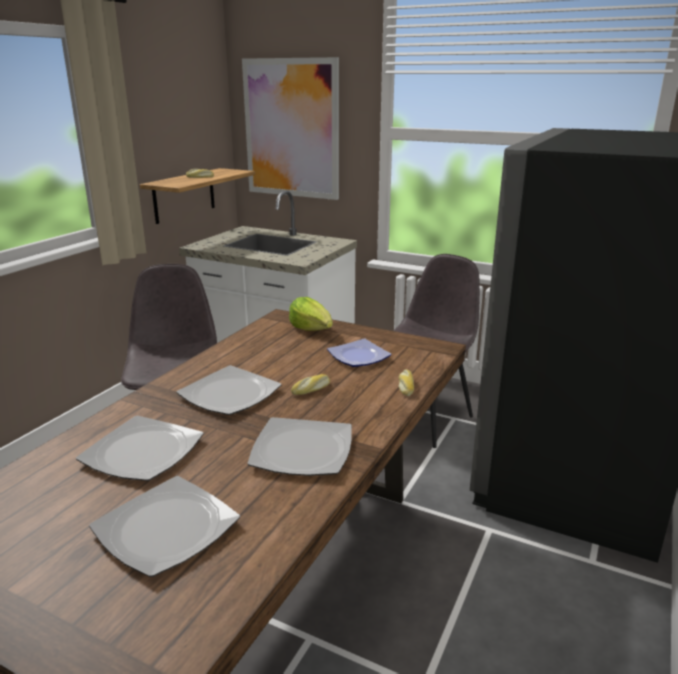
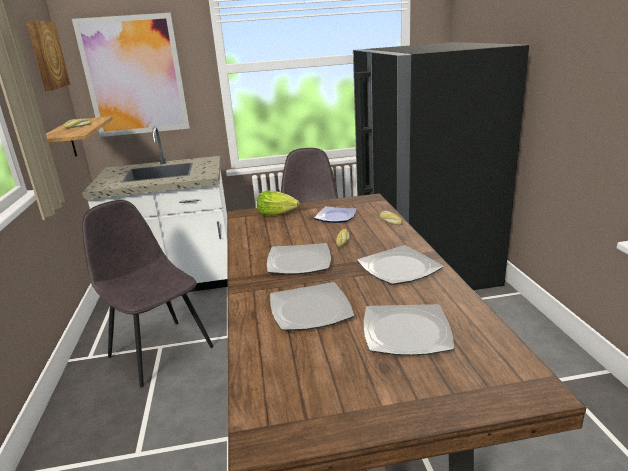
camera: 35 degrees left, 0 degrees up
(199, 97) = (47, 55): none -> picture

